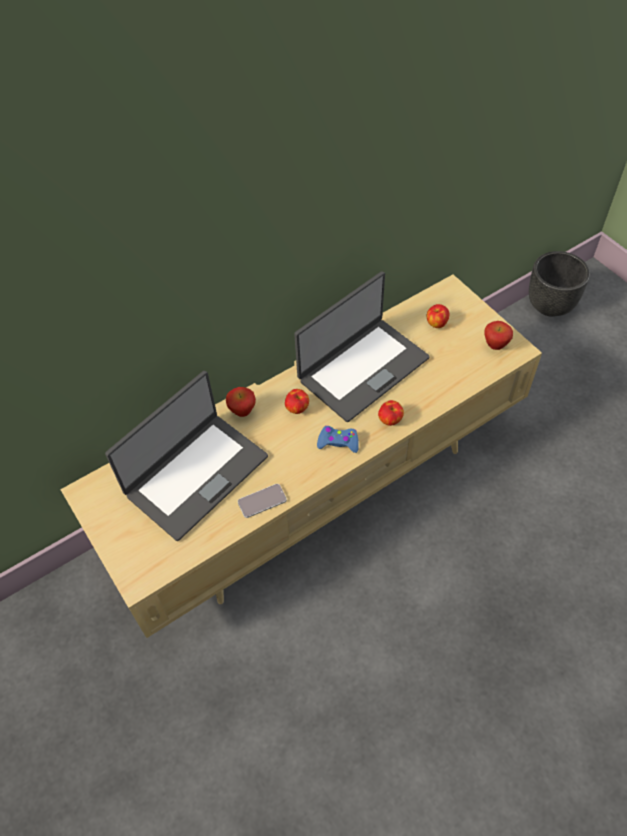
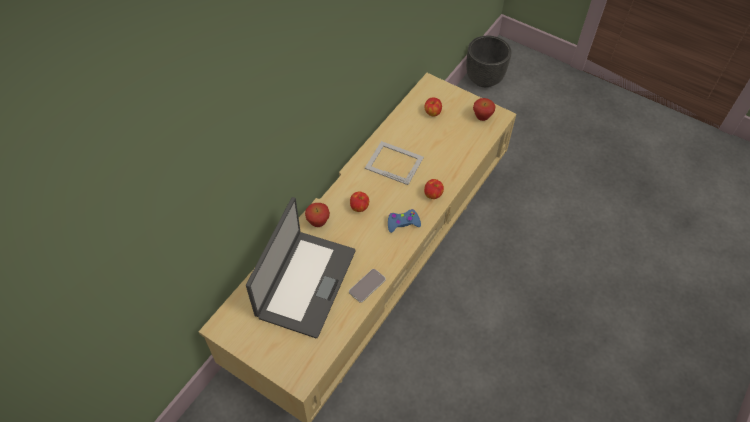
camera: 25 degrees left, 0 degrees up
(362, 368) = (394, 162): laptop -> picture frame

